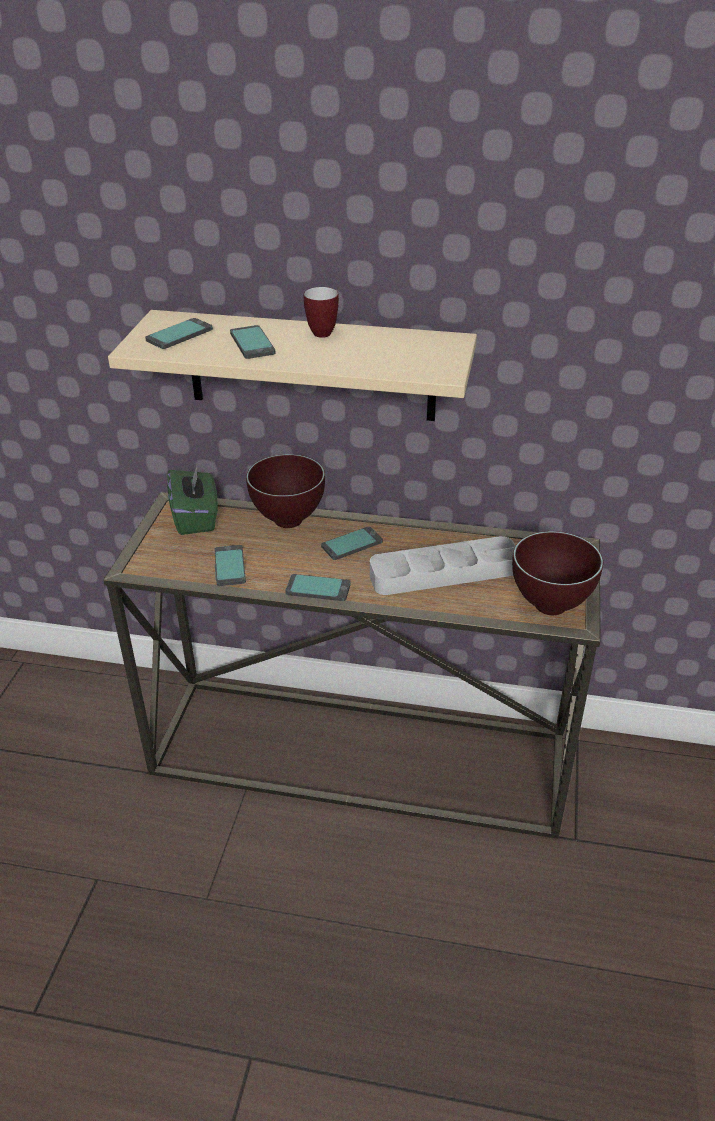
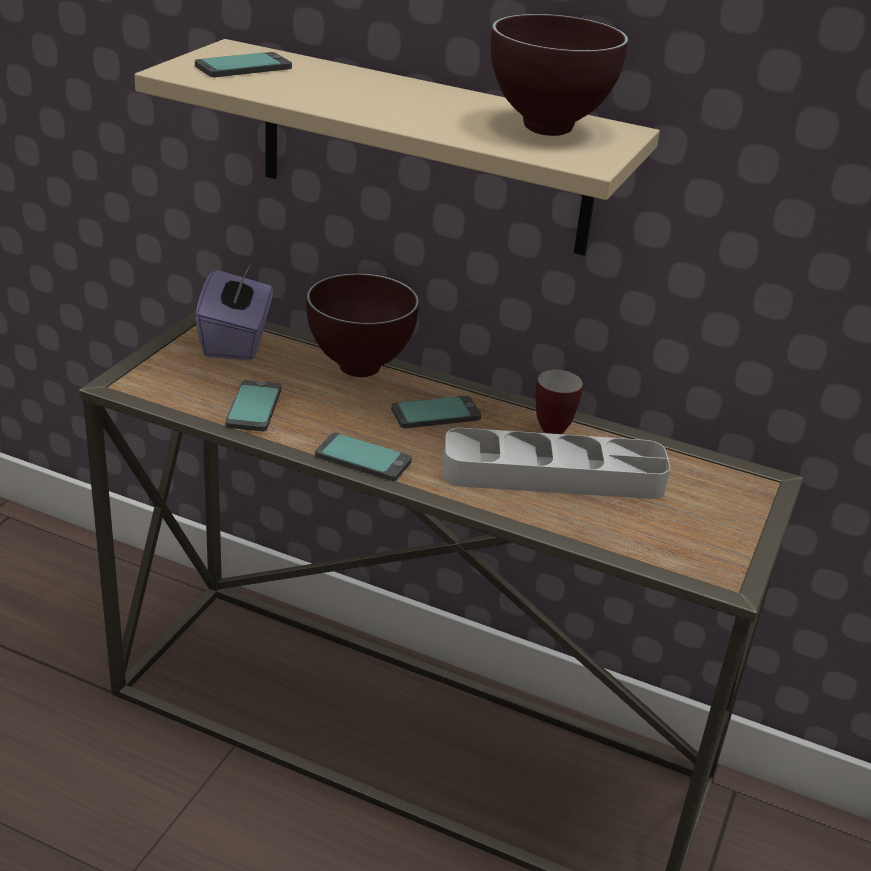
camera: 10 degrees right, 5 degrees down
(196, 517) = (236, 341): green tissue box -> purple tissue box
(252, 343) = (336, 90): phone -> none
(323, 332) = (440, 94): mug -> mug (554, 426)
(550, 605) = (697, 549): brown bowl -> brown bowl (549, 128)

